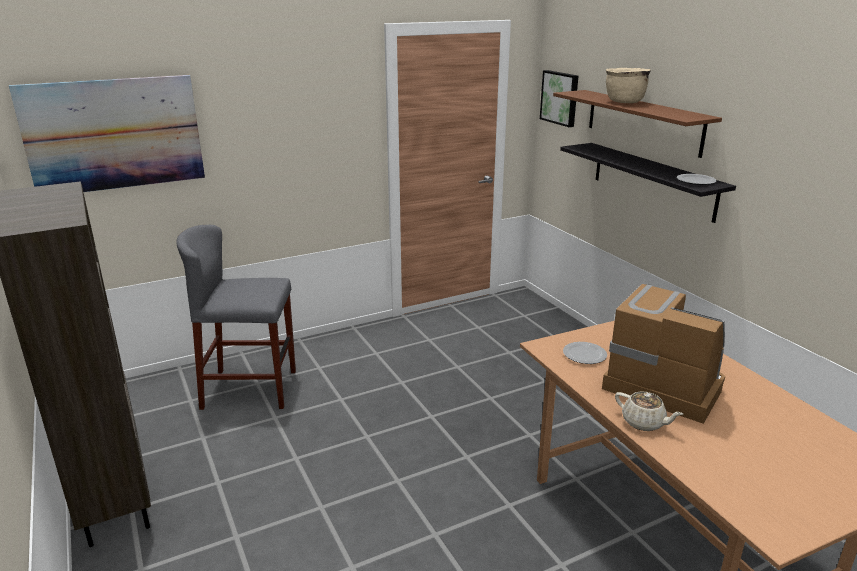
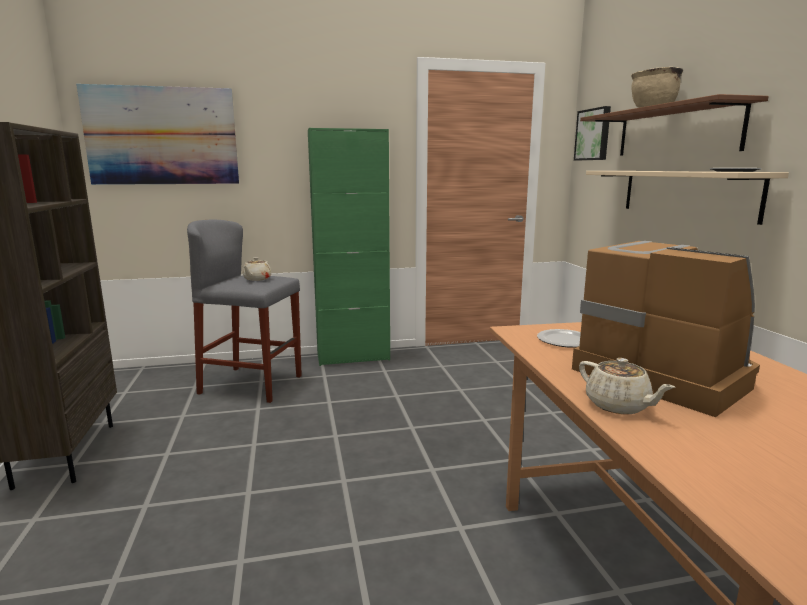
camera: 15 degrees right, 10 degrees down
(252, 288) = (257, 279): none -> beige teapot
(336, 340) = (353, 357): none -> green cabinet
(652, 180) = (686, 193): black shelf -> beige shelf

